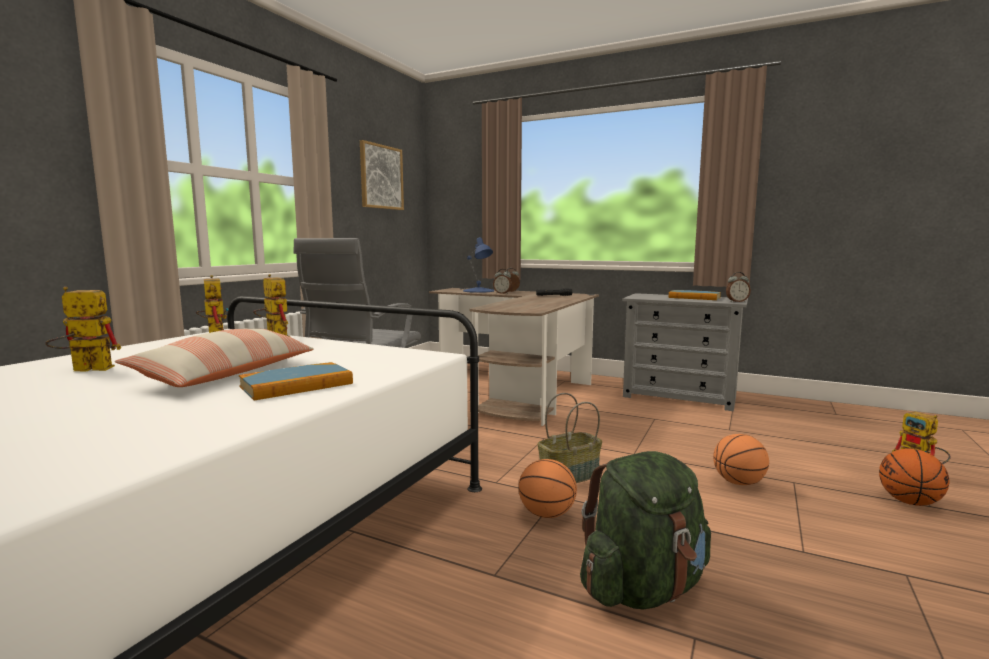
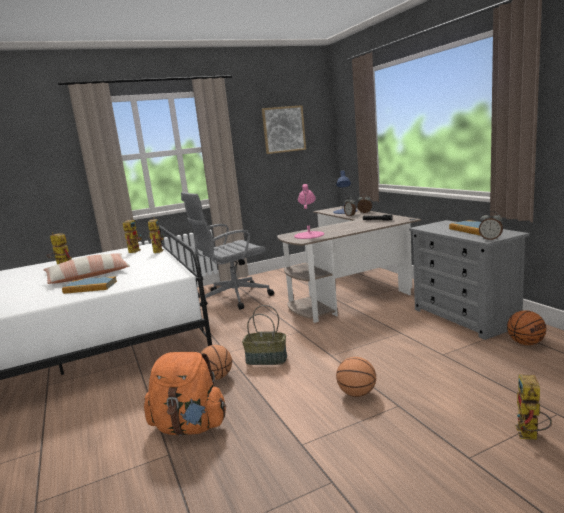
camera: 40 degrees right, 5 degrees up
(519, 307) = (309, 235): none -> pink table lamp
(643, 588) = (190, 426): green backpack -> orange backpack
(909, 502) = (458, 449): basketball -> basketball (525, 343)

